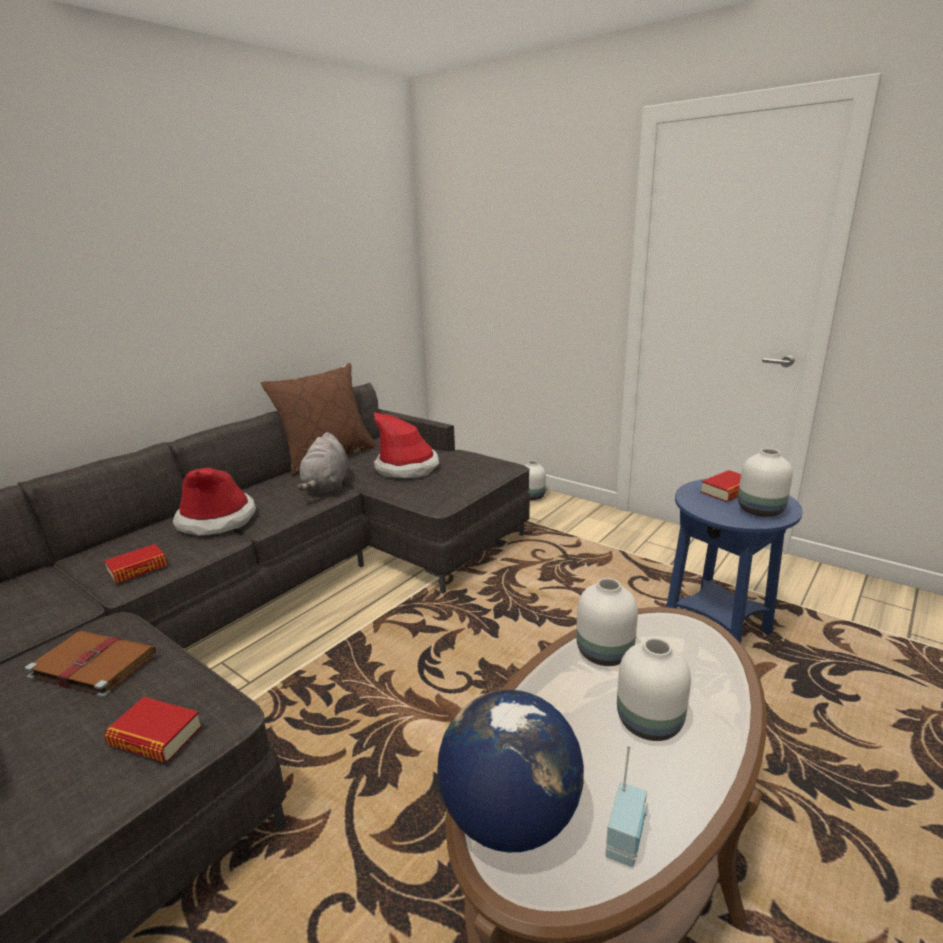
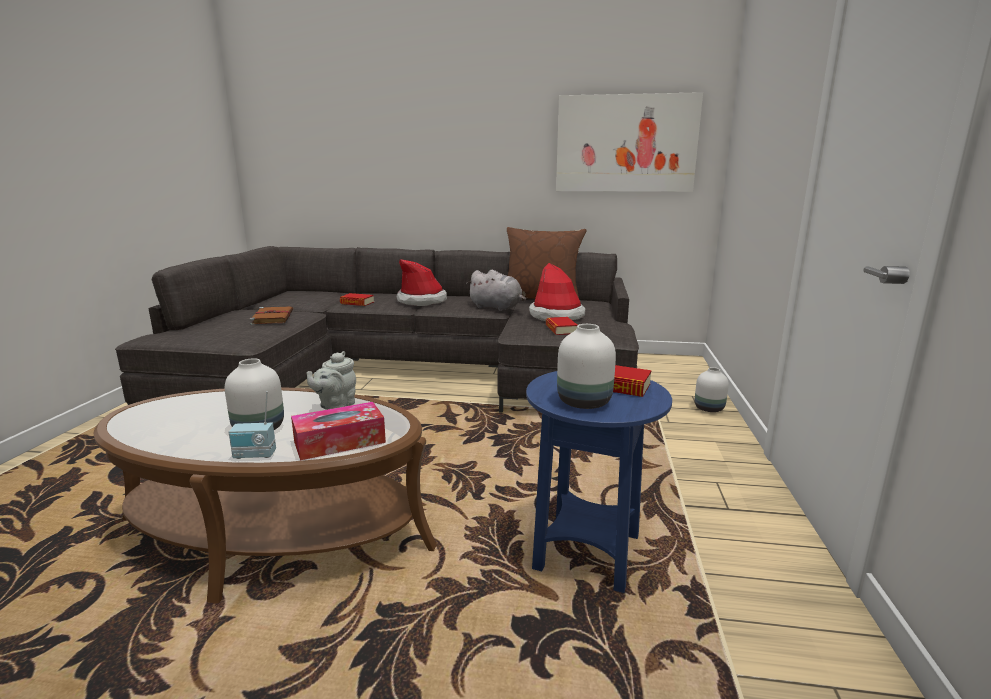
camera: 60 degrees right, 5 degrees down
(156, 736) = (225, 337): book -> book (561, 330)
(327, 486) = (497, 308): grey plush toy -> grey plush toy turned 120 degrees counterclockwise
(344, 259) = (626, 144): none -> picture
(509, 817) = (171, 405): globe -> none
(603, 652) = (335, 406): white vase -> grey teapot
(627, 840) = (150, 433): radio -> radio (254, 455)
(710, 663) = (339, 442): none -> tissue box

